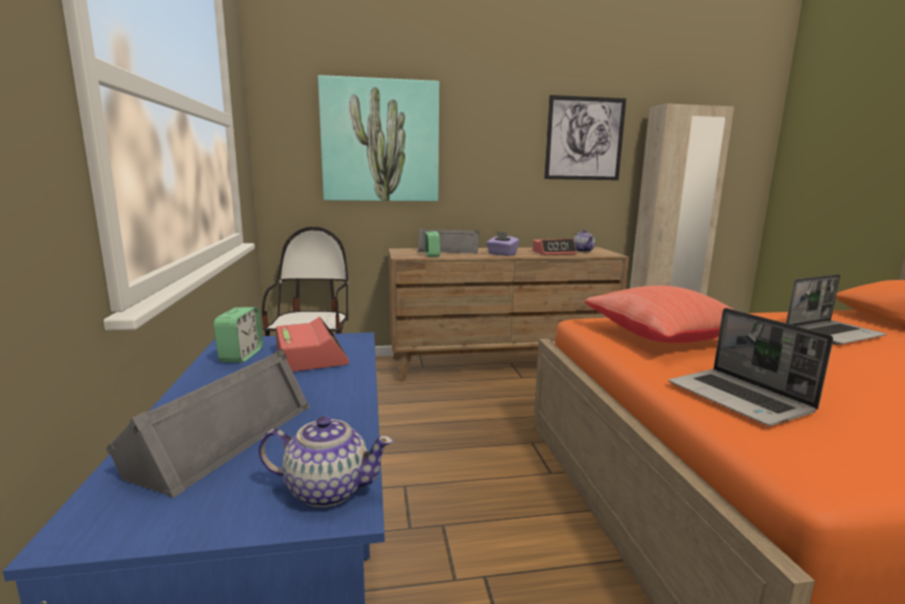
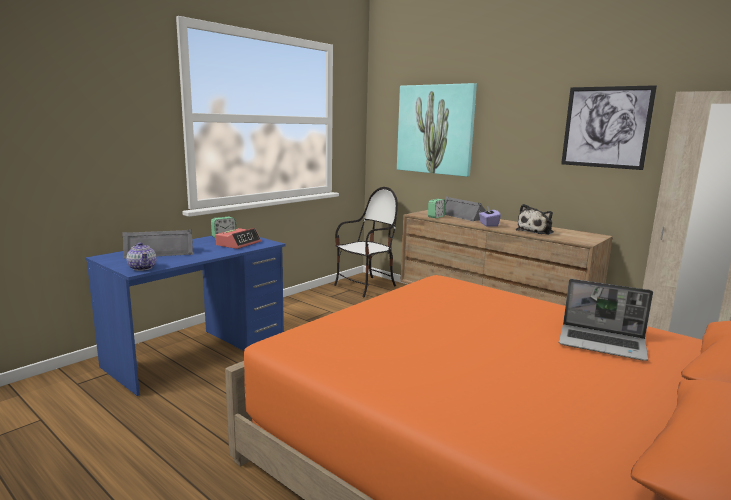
camera: 50 degrees right, 0 degrees up
(554, 253) = (536, 231): alarm clock -> plush toy
(583, 251) = (572, 235): teapot -> none
(665, 337) = (450, 298): red pillow -> none
(740, 399) = (362, 323): laptop -> none

